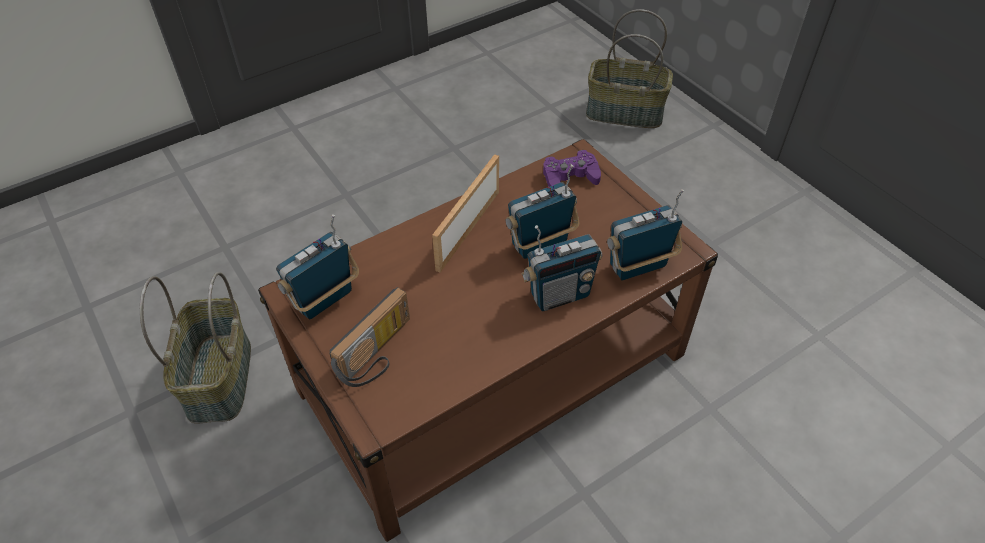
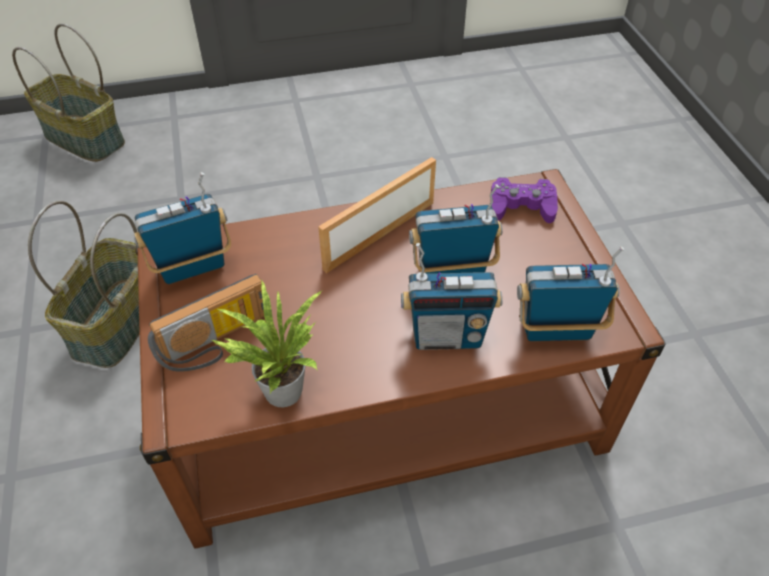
camera: 20 degrees right, 0 degrees up
(448, 374) = (279, 388): none -> potted plant
(623, 113) = (646, 163): basket -> basket (83, 139)

